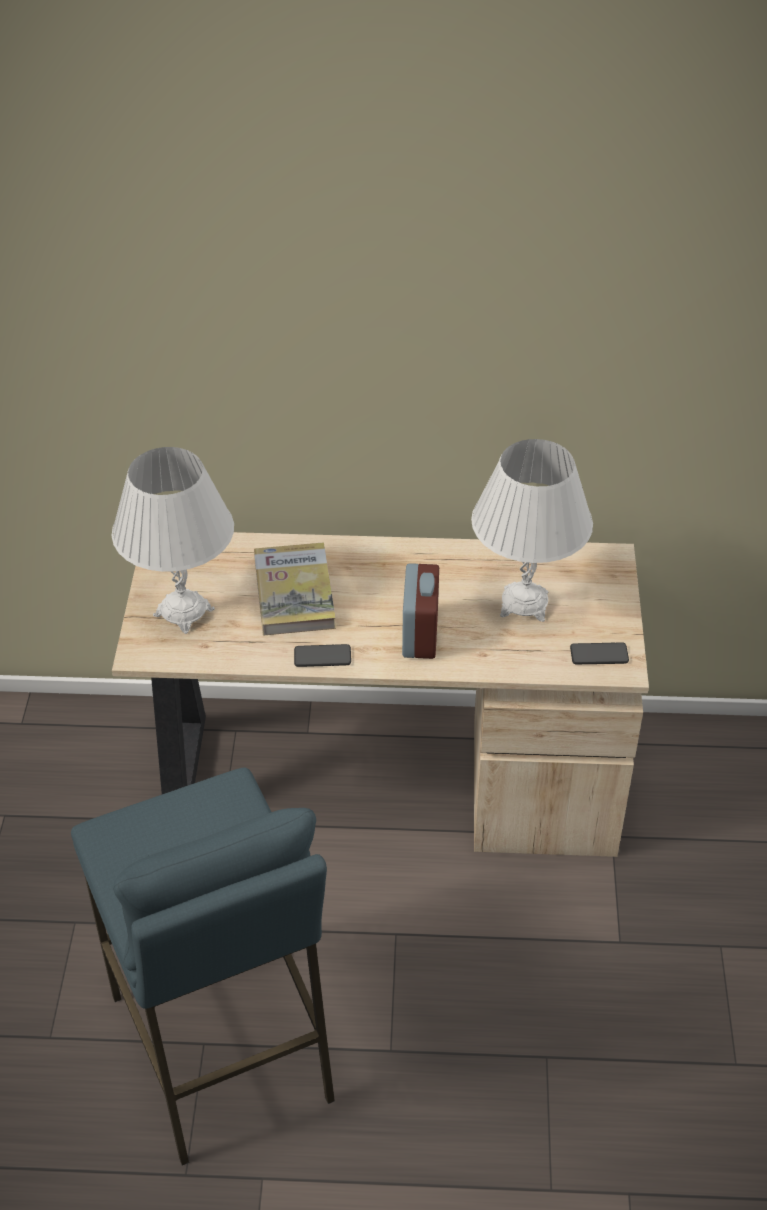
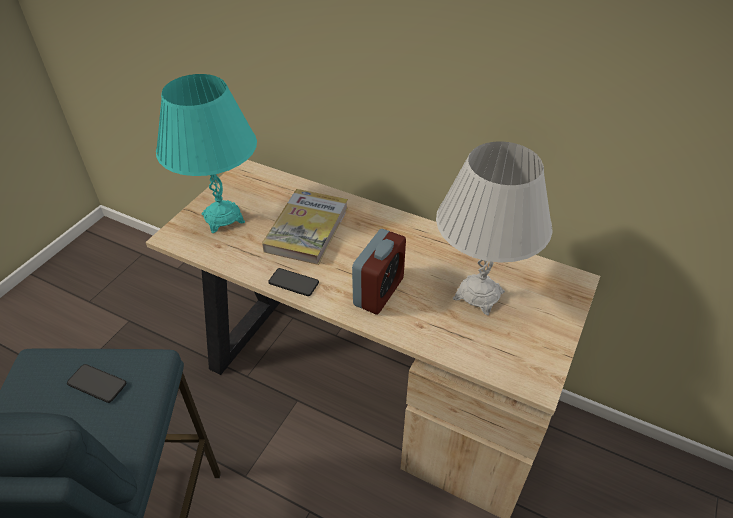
camera: 25 degrees right, 0 degrees up
(183, 612) = (223, 218): white table lamp -> turquoise table lamp
(599, 654) = (522, 362): phone -> phone (97, 384)

